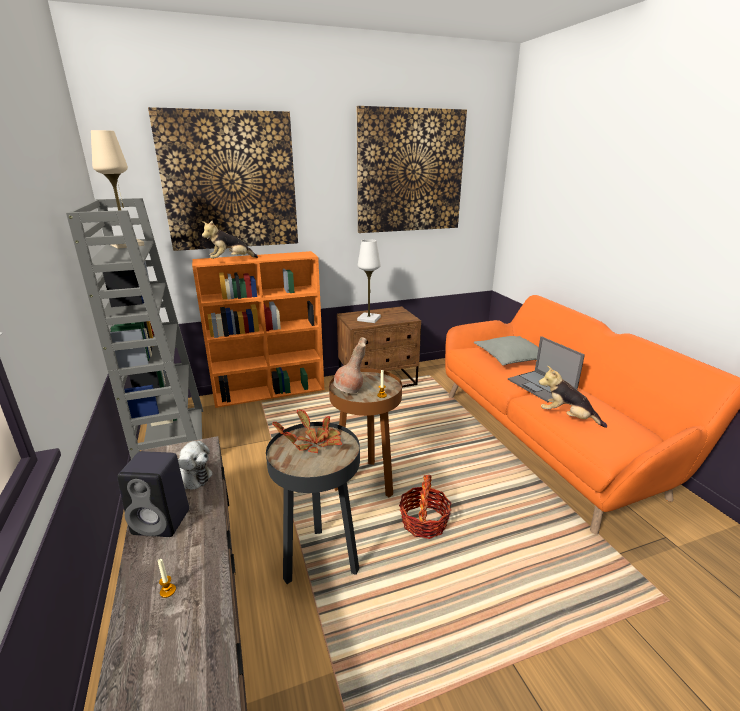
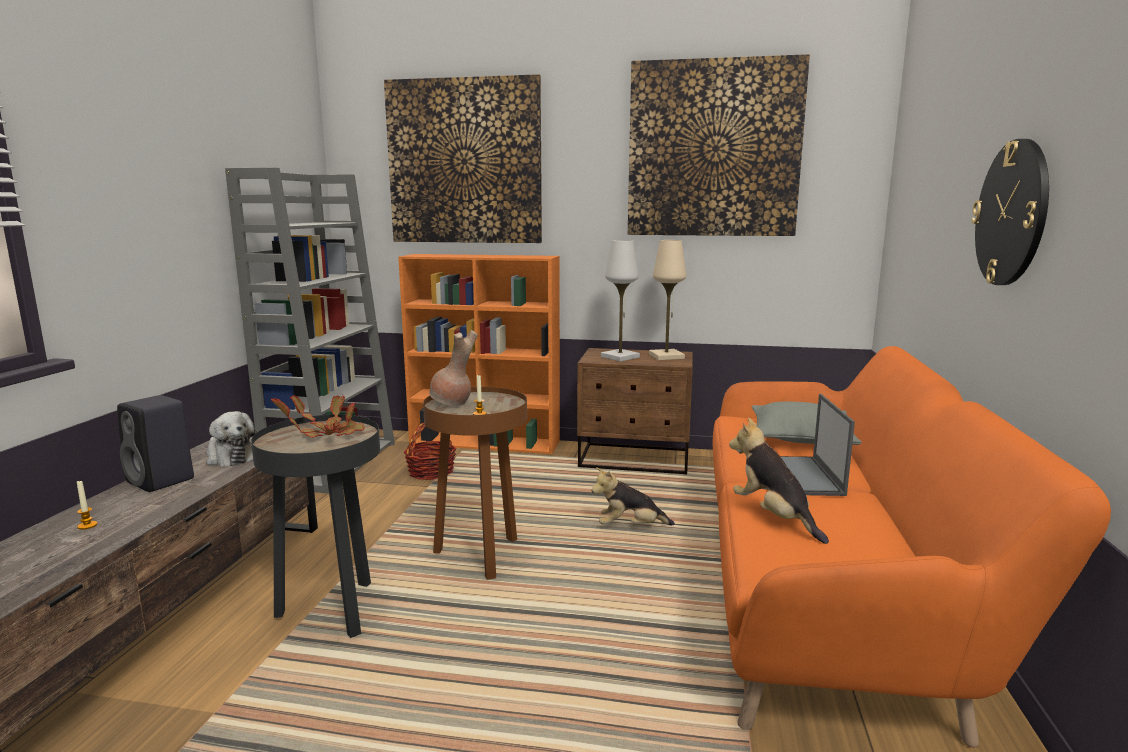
camera: 30 degrees right, 10 degrees down
(127, 245) = (323, 222): beige table lamp -> beige table lamp (666, 356)
(230, 261) = (445, 256): plush toy -> plush toy (630, 527)
(424, 522) = (497, 619): basket -> basket (431, 472)
(647, 234) = (1012, 213): none -> wall clock

